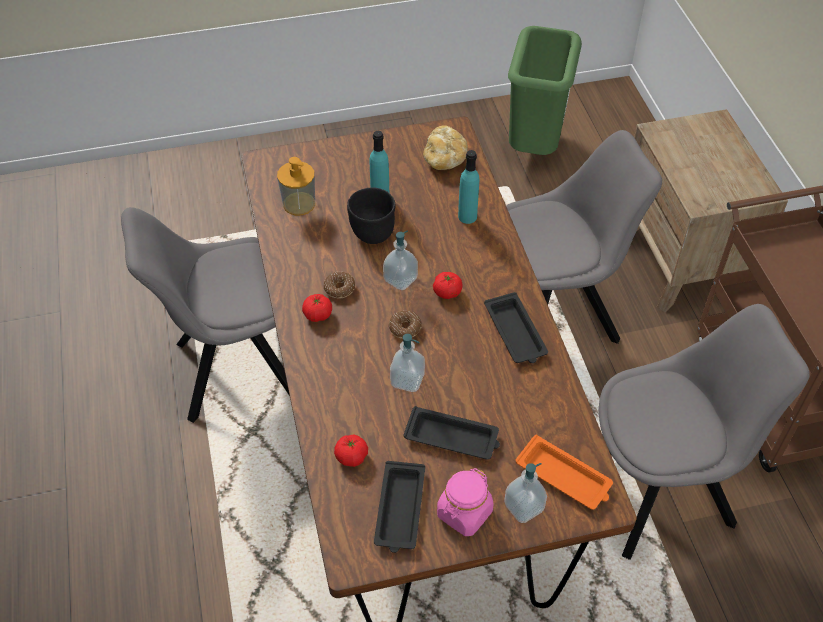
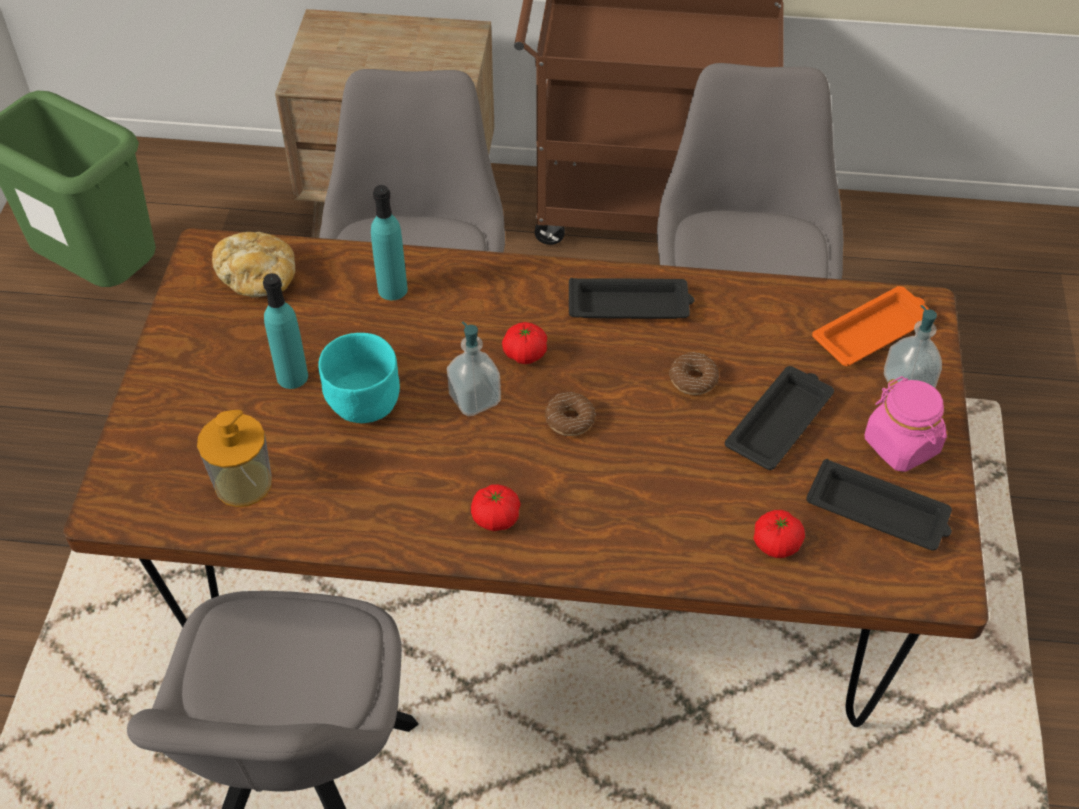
camera: 70 degrees left, 0 degrees up
(339, 288) = (456, 477): donut -> donut (693, 379)
(372, 234) = (364, 407): black bowl -> turquoise bowl
(407, 380) = (665, 443): soap dispenser -> none

